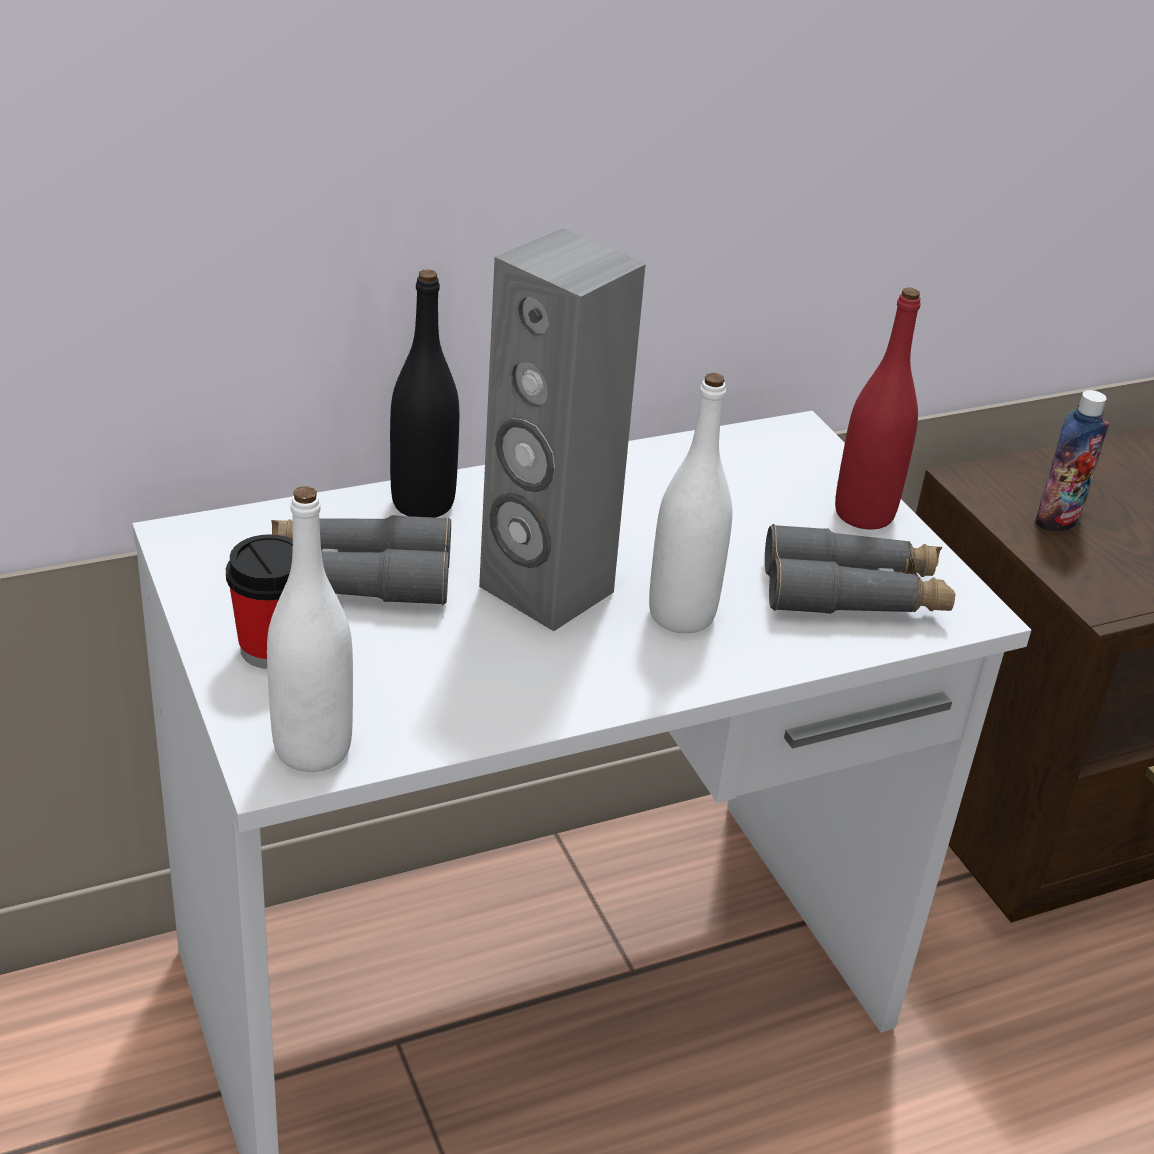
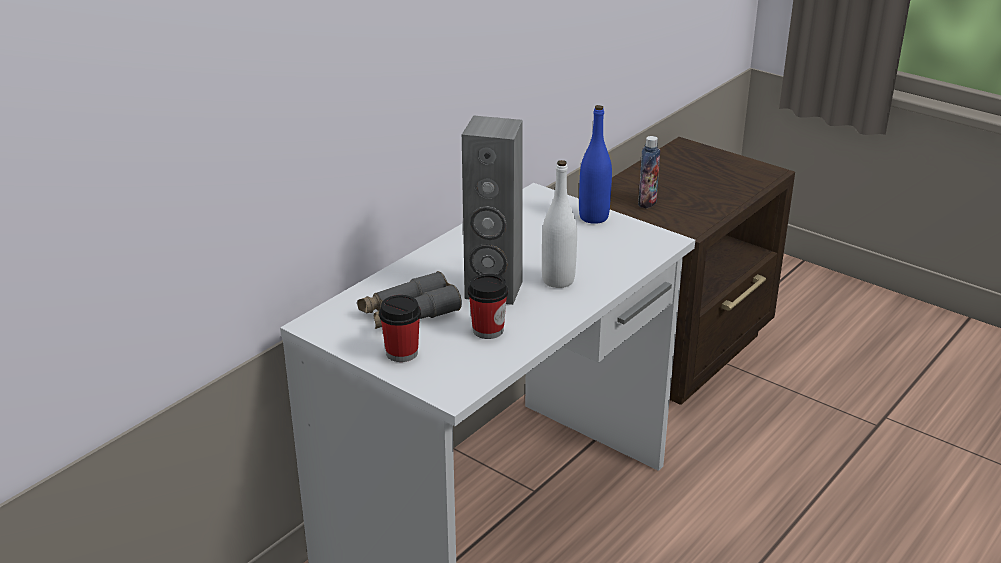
camera: 25 degrees left, 5 degrees down
(312, 749) = (460, 382): white bottle -> none
(423, 503) = (405, 274): black bottle -> none
(461, 664) = (488, 330): none -> cup
(854, 593) = (617, 249): grey binoculars -> none
(864, 514) = (593, 217): red bottle -> blue bottle

